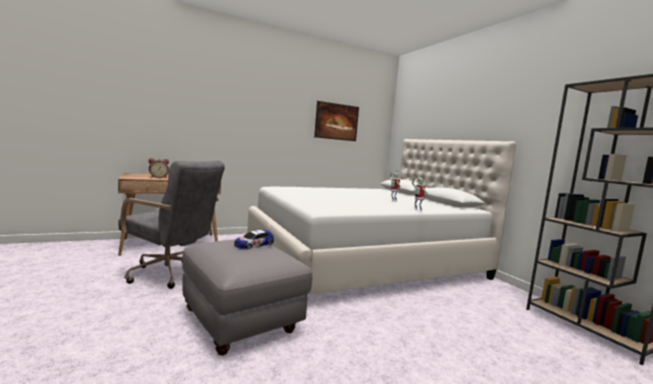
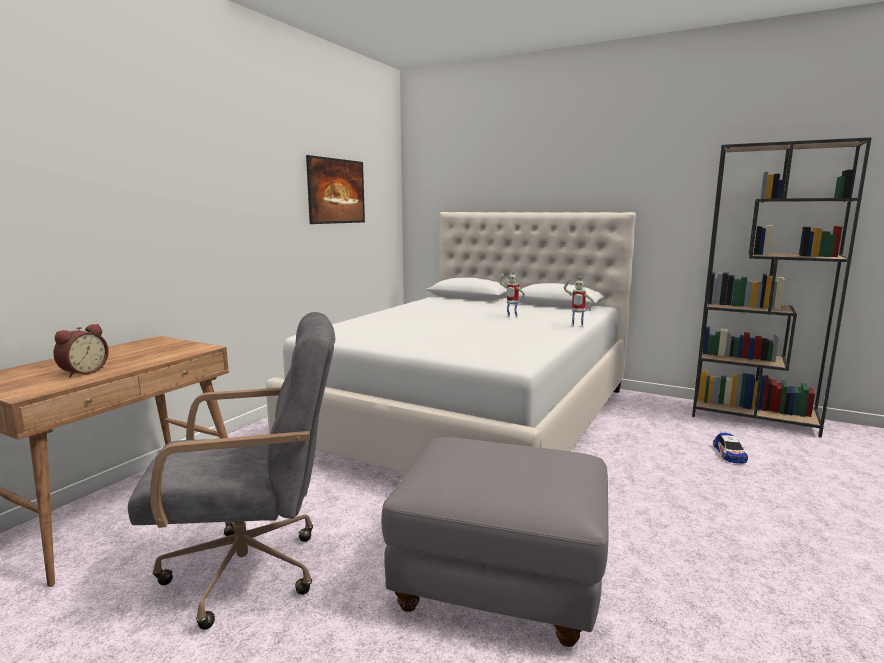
camera: 35 degrees left, 5 degrees up
(254, 244) = (495, 451): toy car -> toy car (729, 453)

